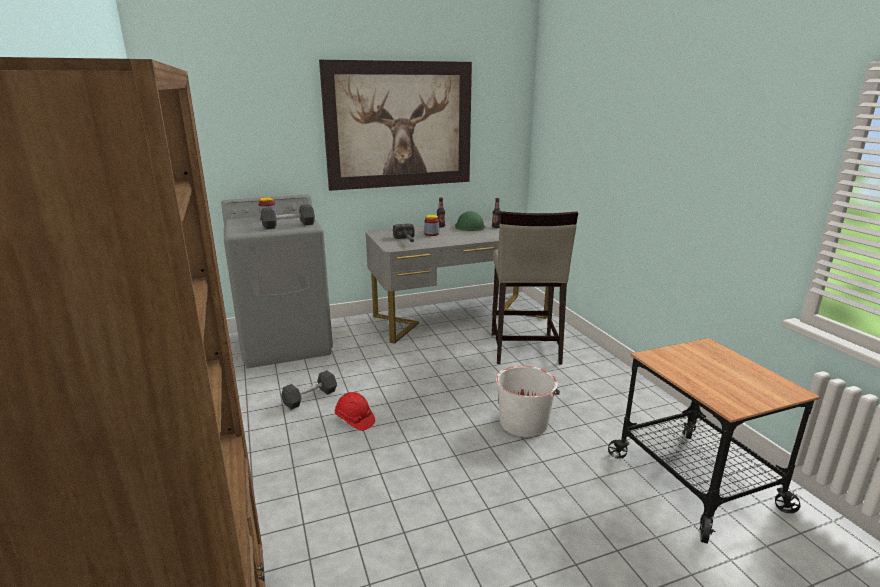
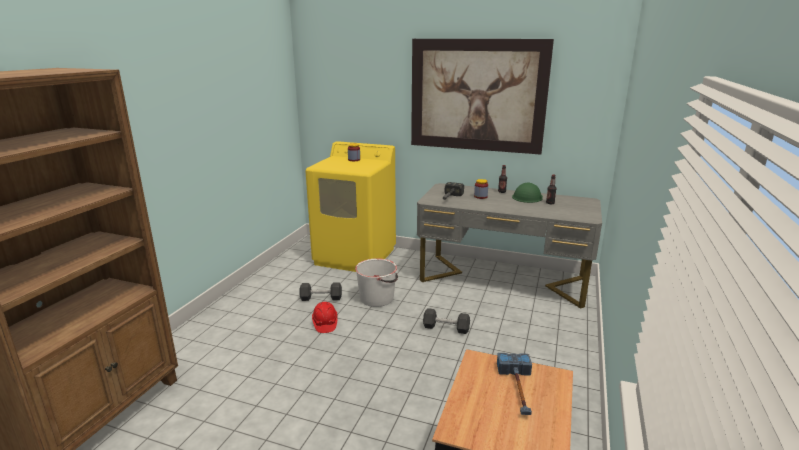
camera: 40 degrees right, 0 degrees up
(286, 343) = (355, 256): grey washing machine -> yellow washing machine
(289, 225) = (354, 167): black dumbbell -> black dumbbell (446, 328)
(524, 348) = (518, 326): beige stool -> none
(524, 423) = (428, 381): white bucket -> white bucket (377, 298)
(708, 363) = (518, 389): none -> hammer

